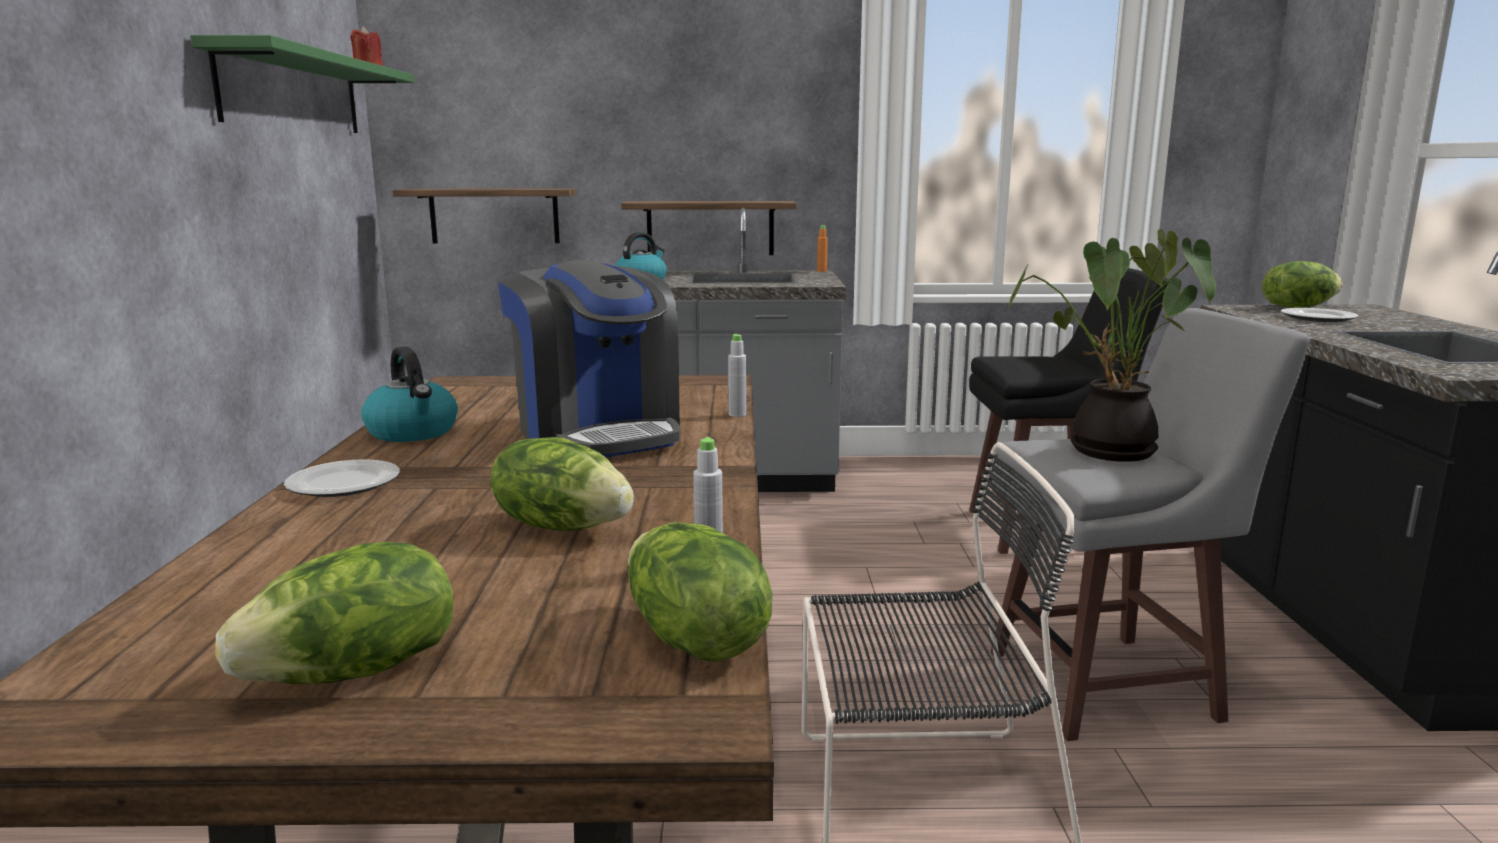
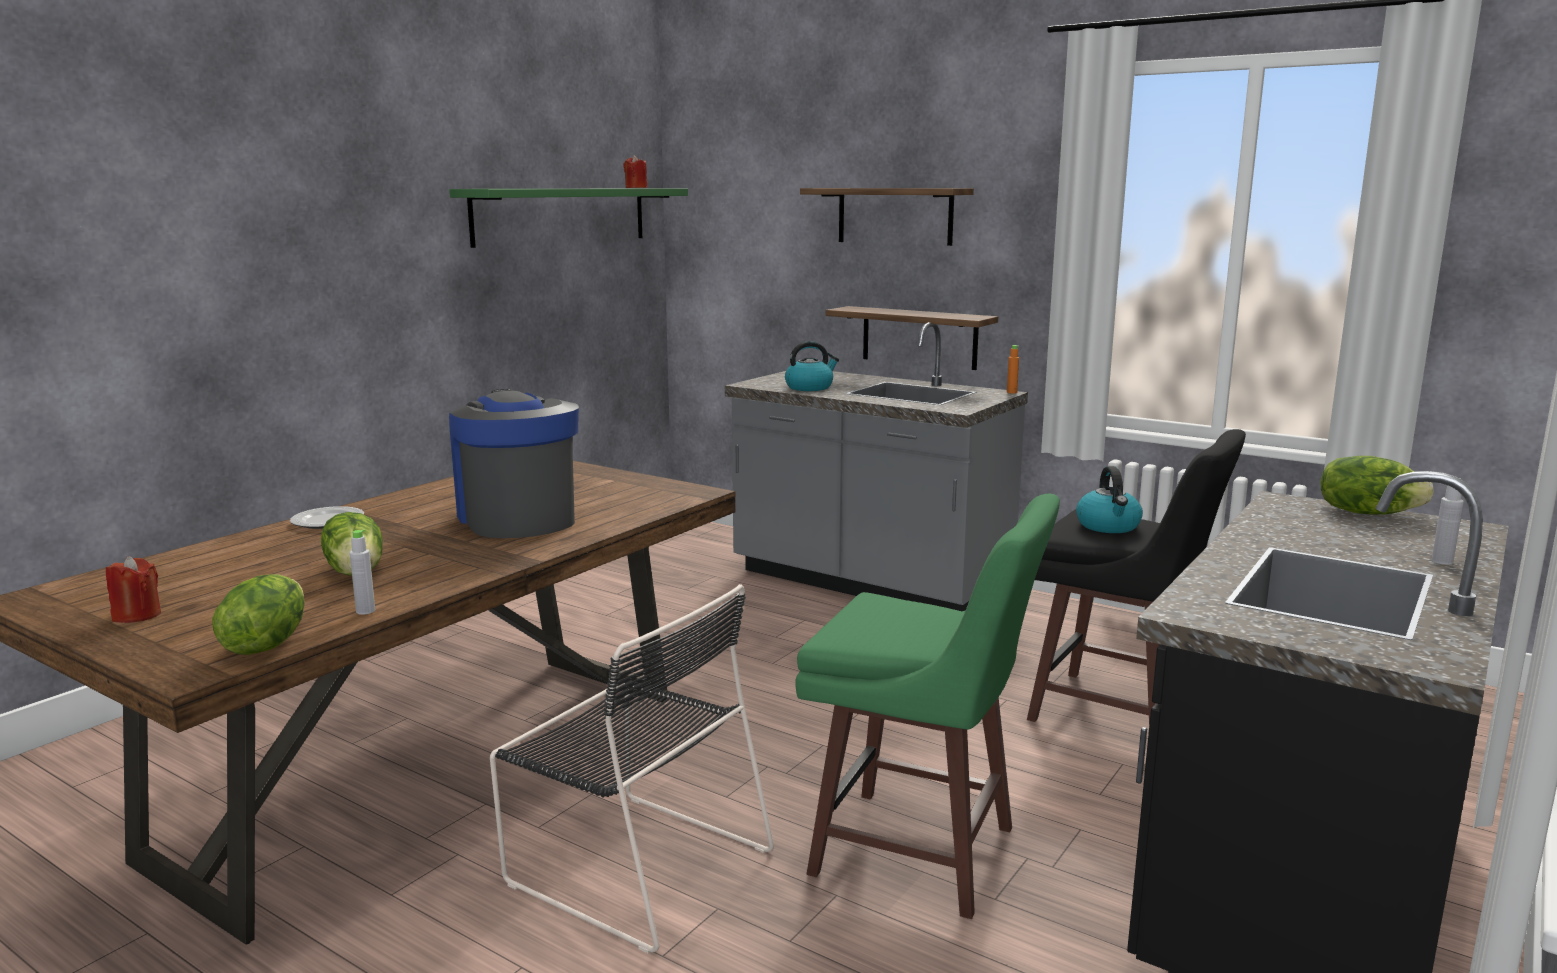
camera: 35 degrees right, 0 degrees up
(356, 672) = (137, 615): lettuce -> red candle
(413, 432) = (429, 495): kettle -> kettle (1108, 526)
(494, 216) = (745, 311): shelf -> shelf (894, 216)
(598, 433) = (517, 517): coffee machine -> coffee machine turned 150 degrees clockwise
(737, 414) = (632, 522): grey bottle -> grey bottle (1442, 561)
(1104, 451) = (906, 619): potted plant -> none
(1109, 686) = (919, 854): grey stool -> green stool
(1318, 318) = (1325, 530): plate -> none

